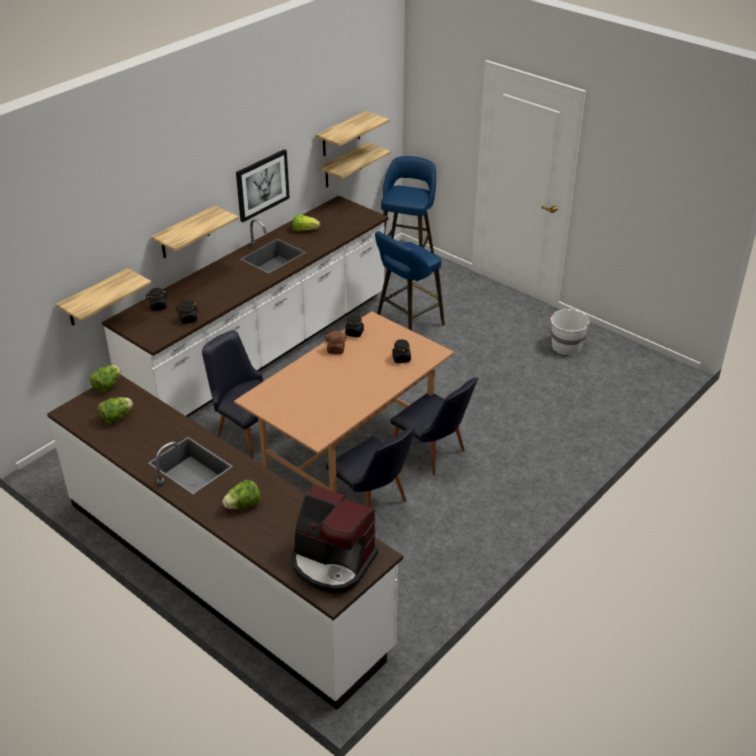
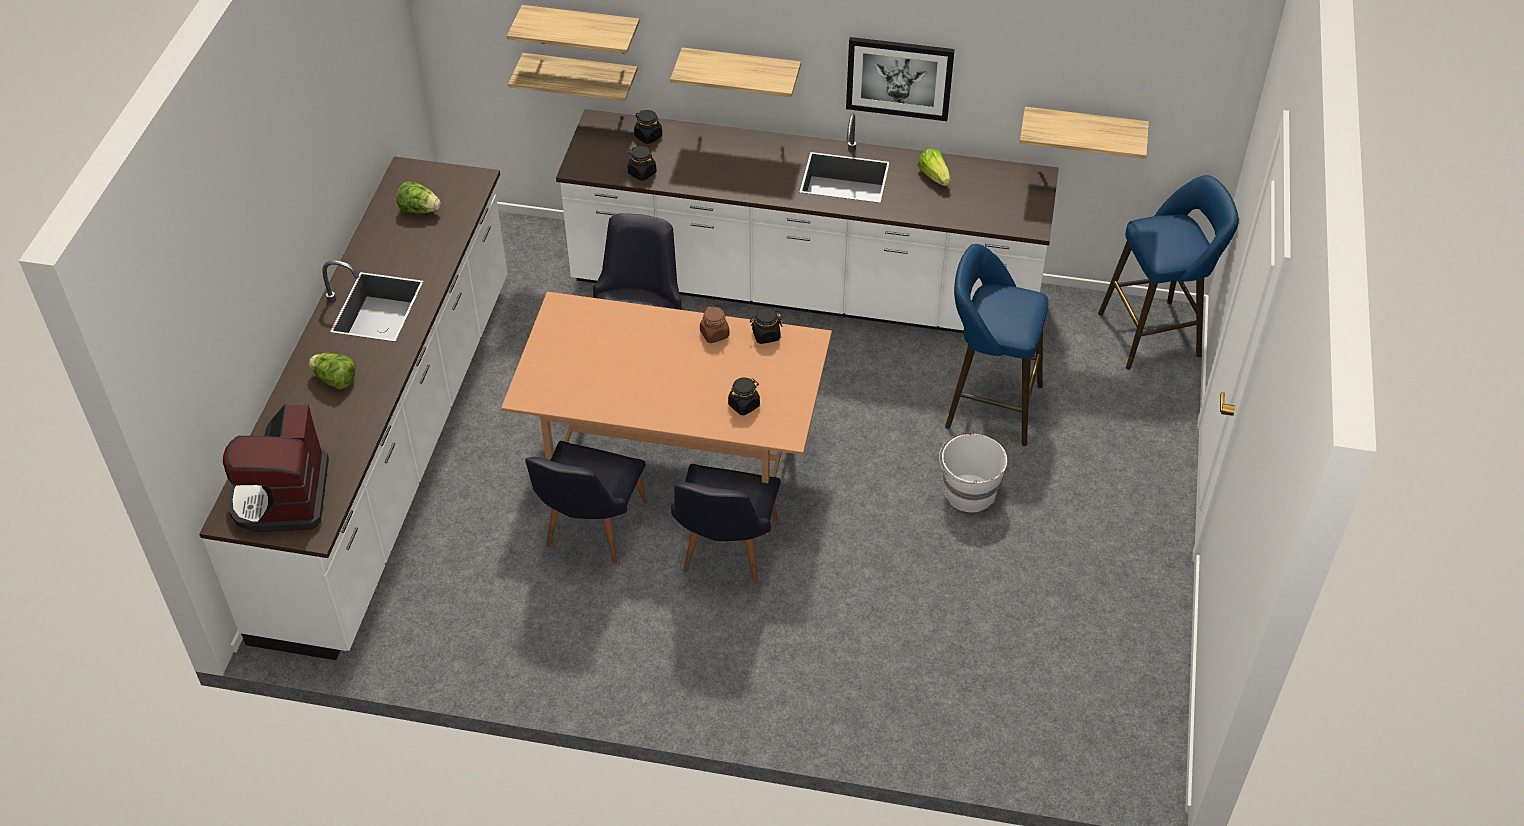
camera: 60 degrees right, 10 degrees up
(107, 386) = (469, 175): lettuce -> none
(341, 134) = (1088, 83): shelf -> shelf (581, 29)
(566, 346) = (1096, 611): white bucket -> white bucket (968, 493)

